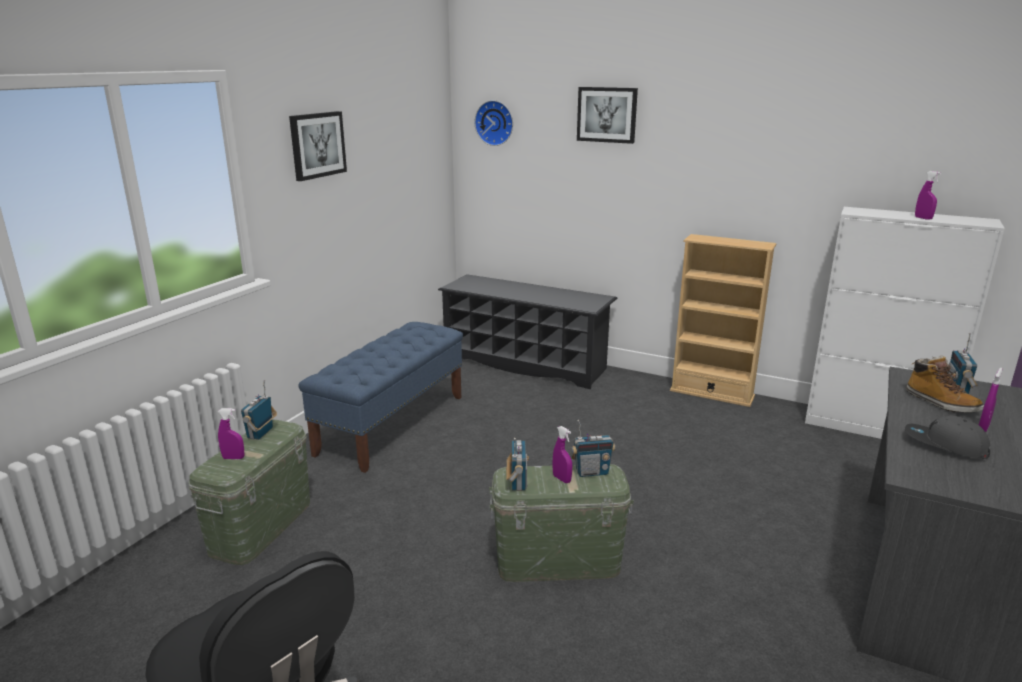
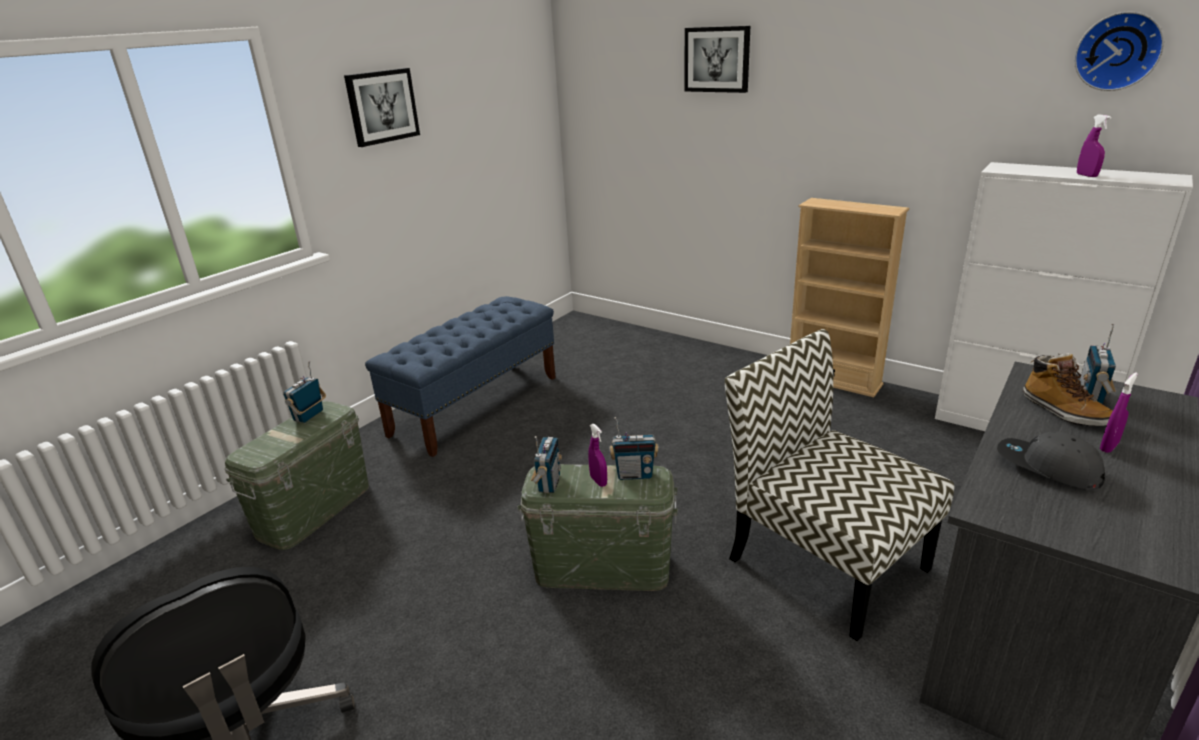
camera: 10 degrees right, 5 degrees up
(233, 458) = (272, 442): purple spray bottle -> none
(495, 123) = (599, 74): wall clock -> wall clock (1118, 51)
(525, 363) = (634, 341): black shoe rack -> none
(748, 545) = (824, 562): none -> chair

